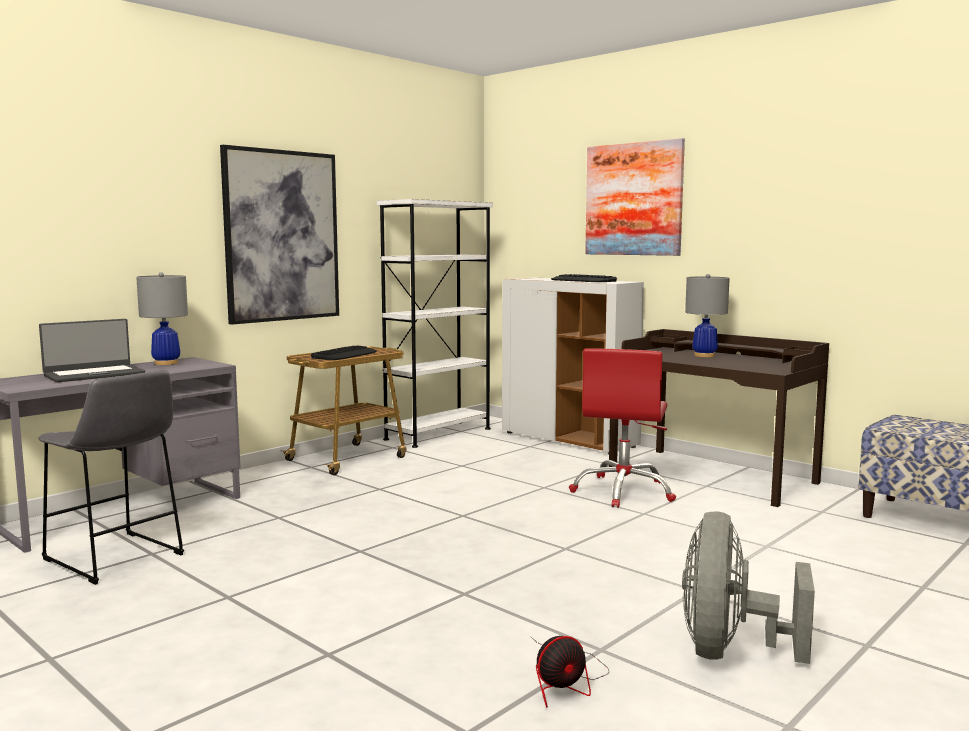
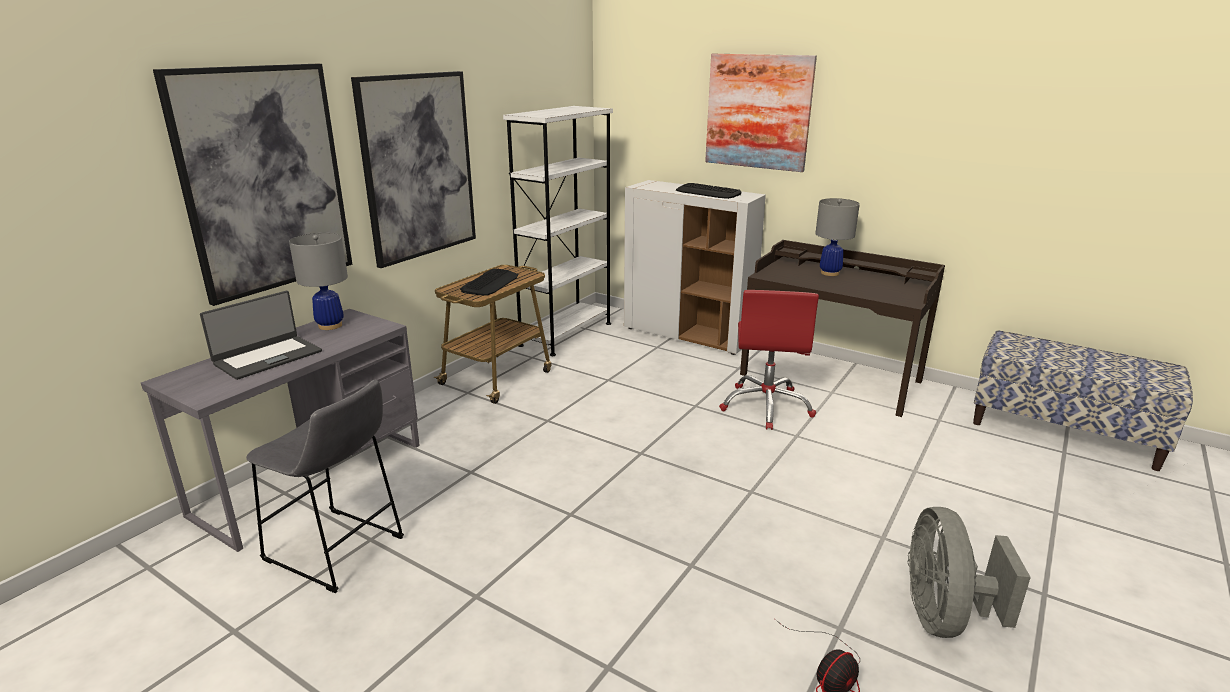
camera: 10 degrees left, 15 degrees up
(124, 222) = (264, 180): none -> picture

